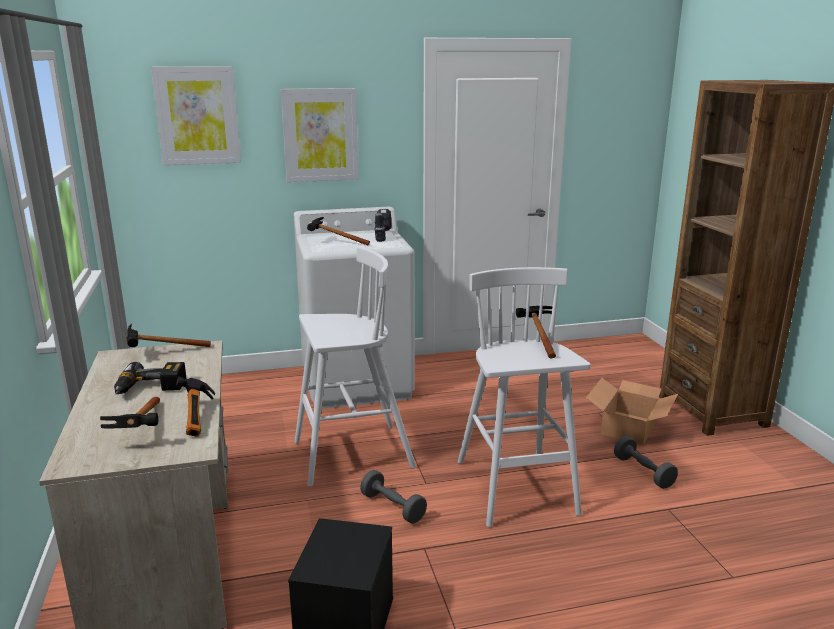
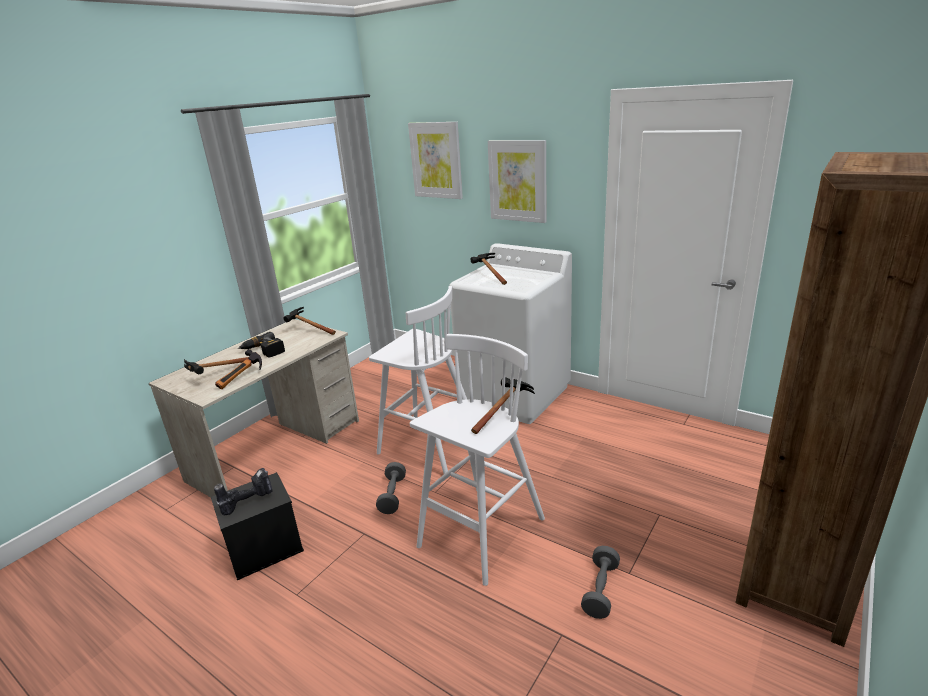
camera: 50 degrees right, 5 degrees up
(380, 236) = (533, 278): power drill -> power drill (248, 501)
(629, 427) = (664, 545): cardboard box -> none

